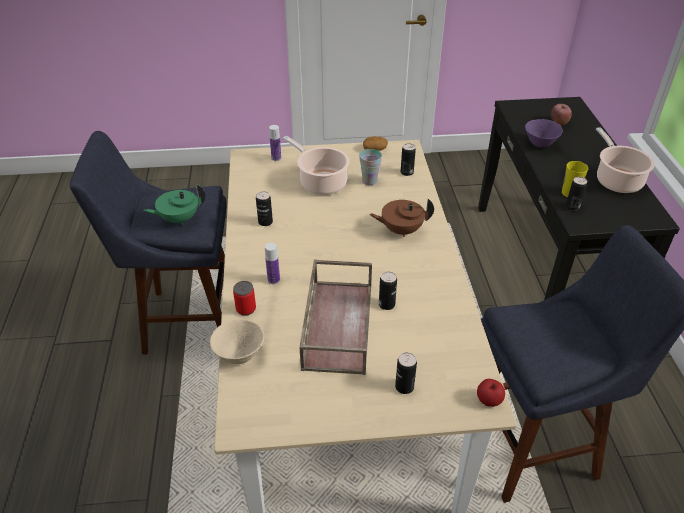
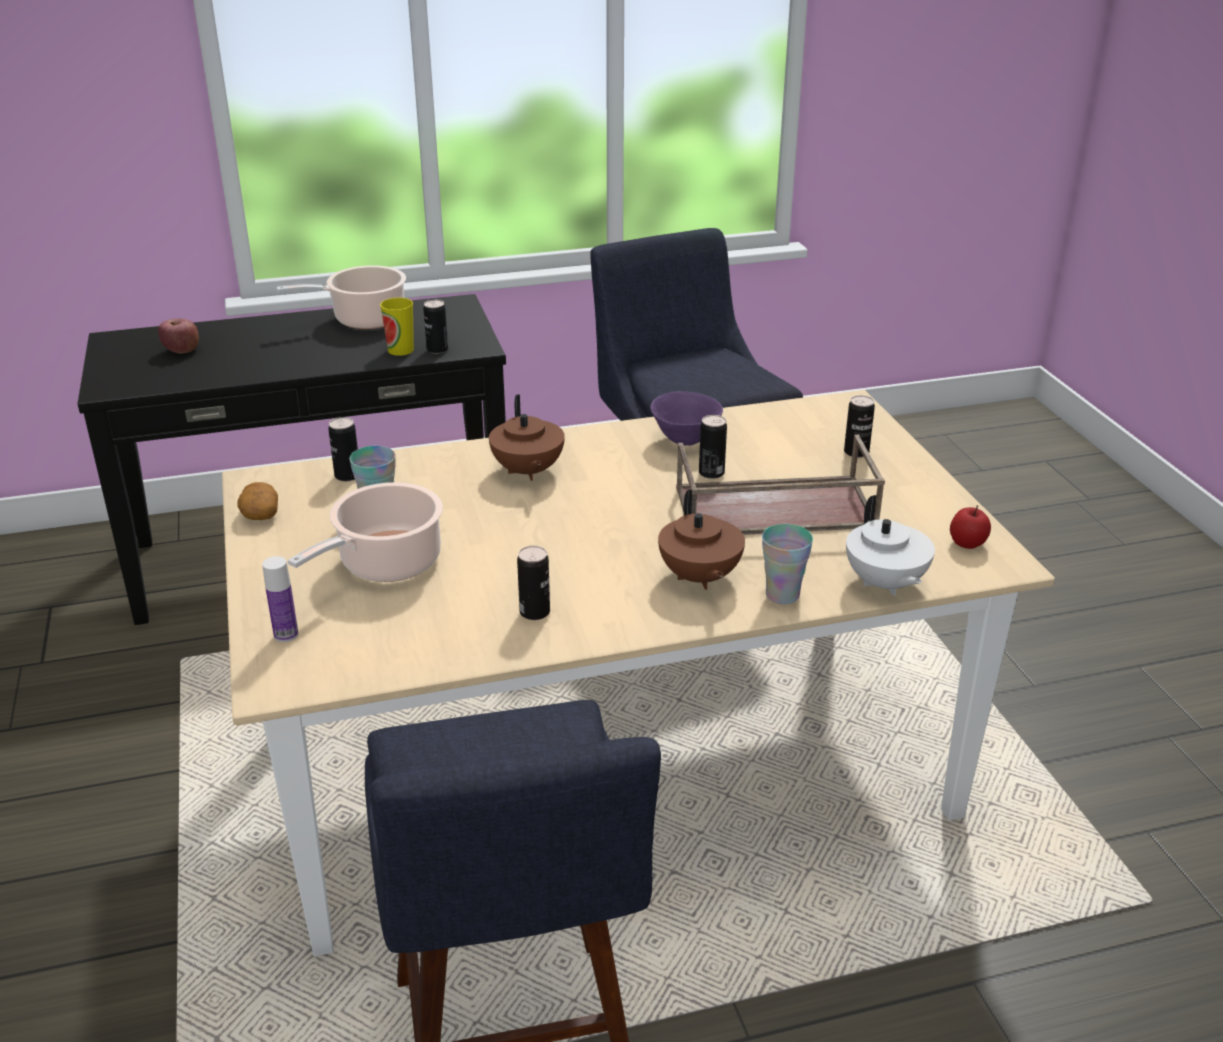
camera: 100 degrees left, 10 degrees down
(179, 219) = (533, 751): green teapot -> none
(239, 355) = (884, 584): beige bowl -> white teapot
(246, 309) = (782, 595): can -> cup
(273, 280) = (699, 578): bottle -> brown teapot
(489, 400) = (841, 402): apple -> apple (967, 543)
(540, 144) = (255, 367): purple bowl -> purple bowl (686, 440)

